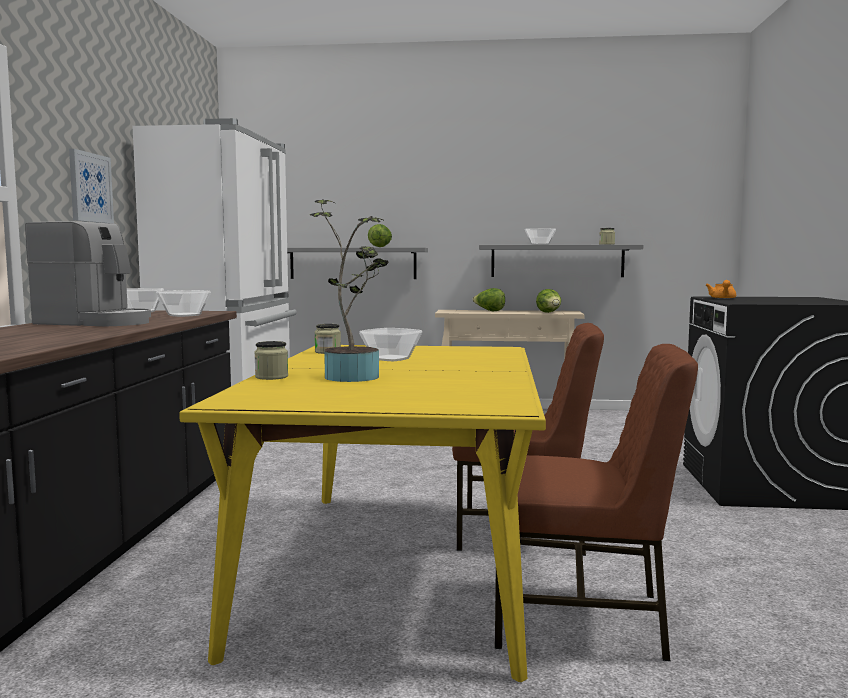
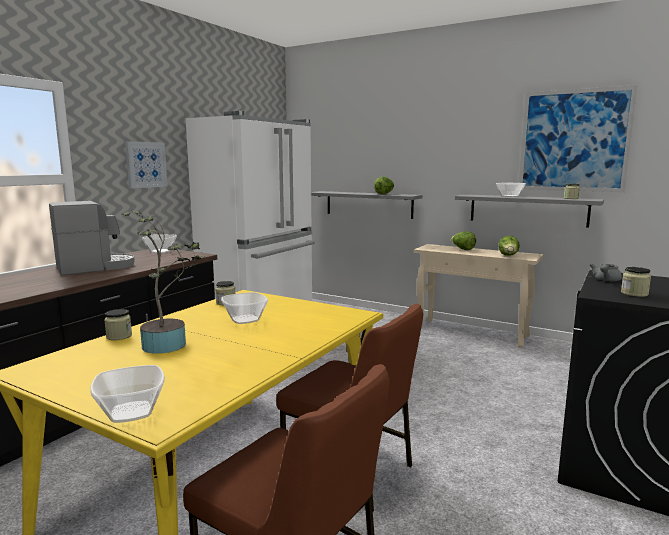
camera: 25 degrees right, 5 degrees up
(96, 322) = (95, 267): coffee machine -> coffee machine turned 75 degrees counterclockwise
(183, 315) = (167, 260): bowl -> bowl (130, 412)
(602, 181) = (573, 141): none -> picture
(722, 298) = (605, 280): orange teapot -> grey teapot
(765, 301) = (634, 293): none -> jar

